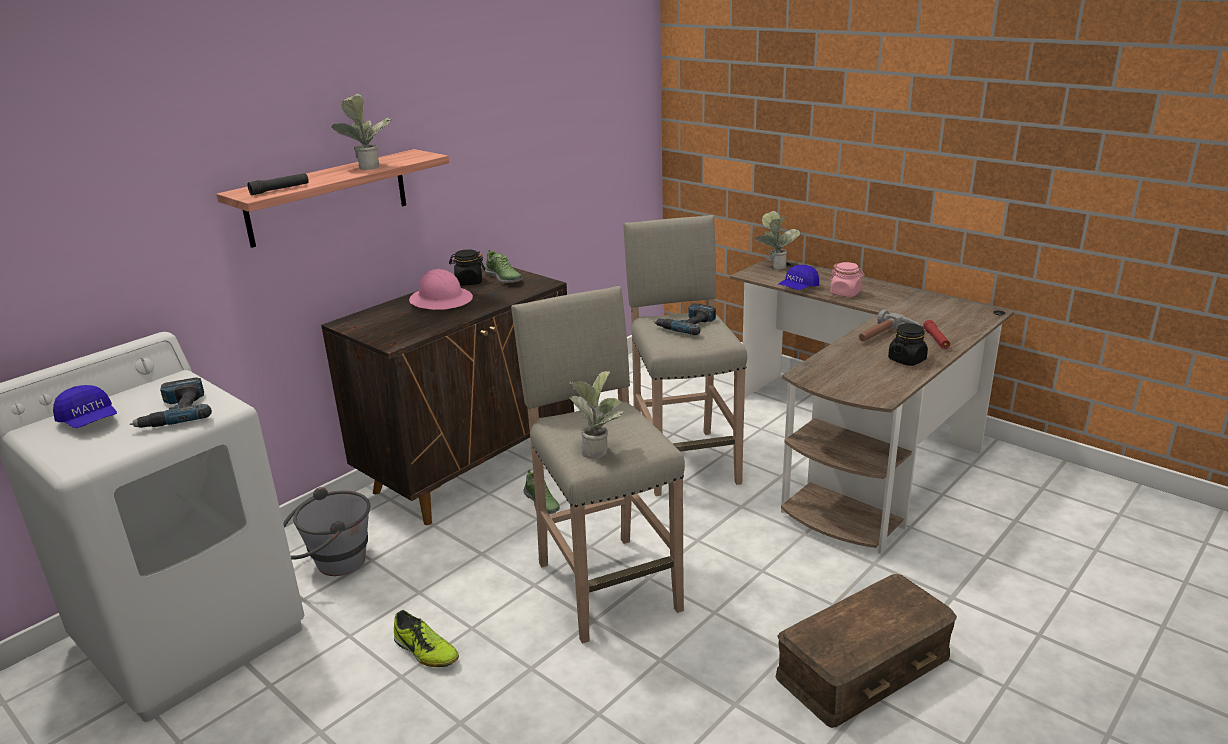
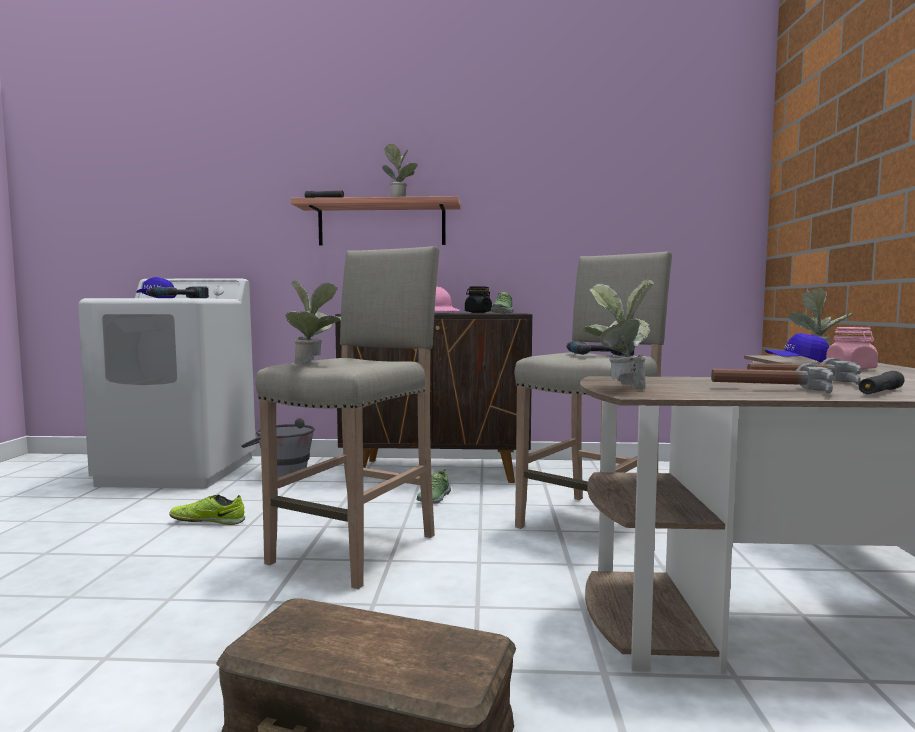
camera: 50 degrees right, 20 degrees down
(425, 651) = (208, 521): shoe -> shoe turned 90 degrees clockwise
(852, 391) = (619, 388): none -> potted plant
(907, 360) = (773, 391): black jar -> hammer
(936, 339) = (880, 392): red flashlight -> black flashlight

